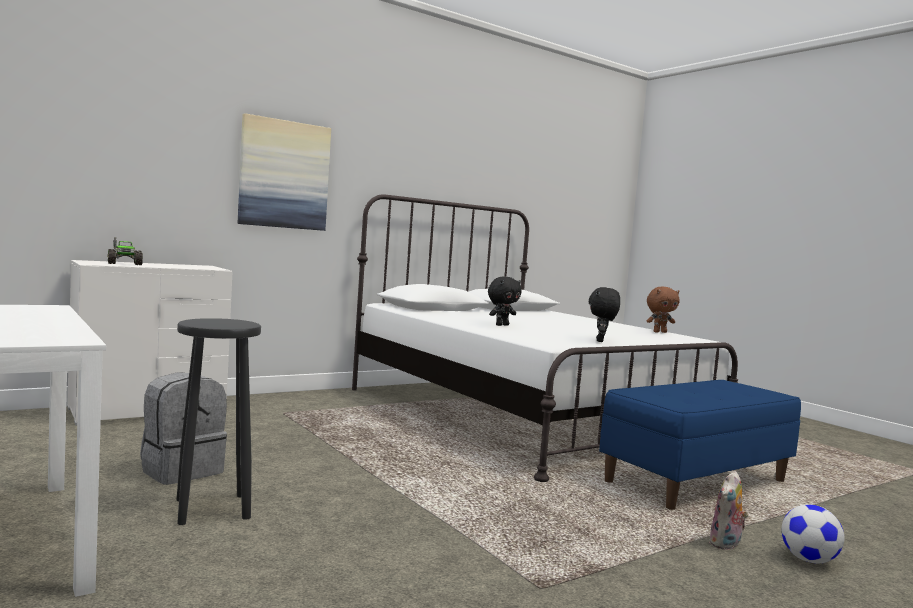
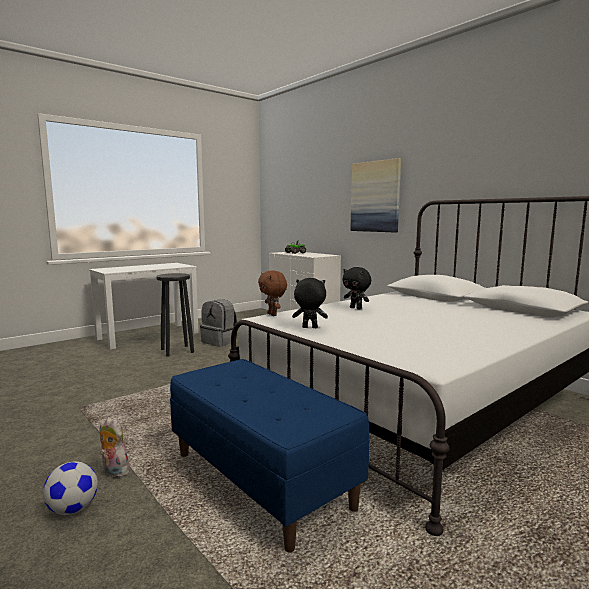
camera: 85 degrees right, 5 degrees up
(659, 332) = (461, 351): brown plush toy -> brown plush toy (273, 314)

